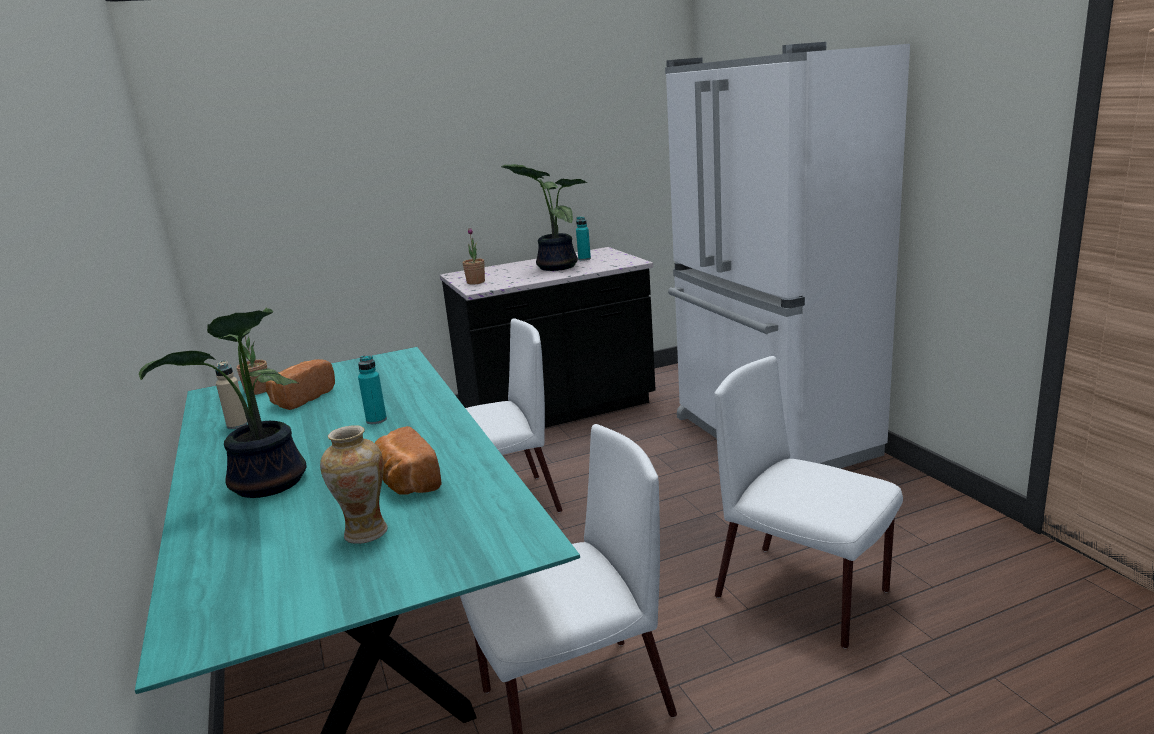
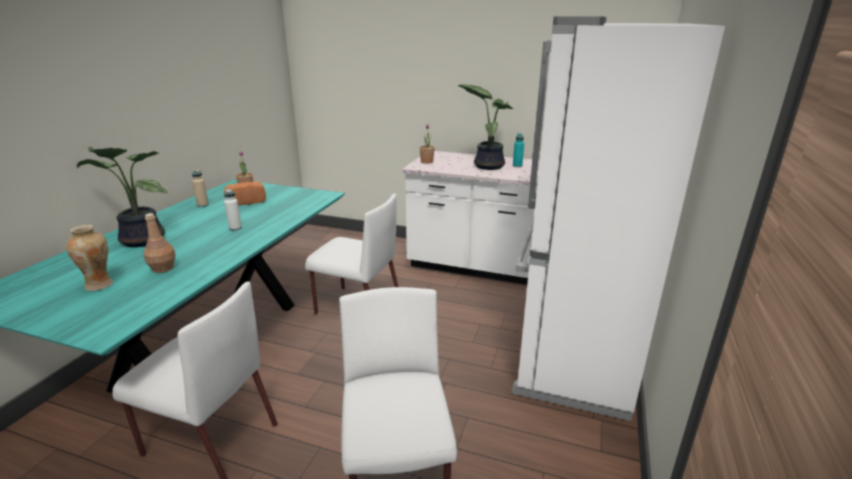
camera: 40 degrees right, 5 degrees up
(376, 420) = (235, 228): turquoise bottle -> white bottle
(405, 482) = (163, 268): bread -> brown bottle
(558, 412) = (476, 266): black counter -> white counter

